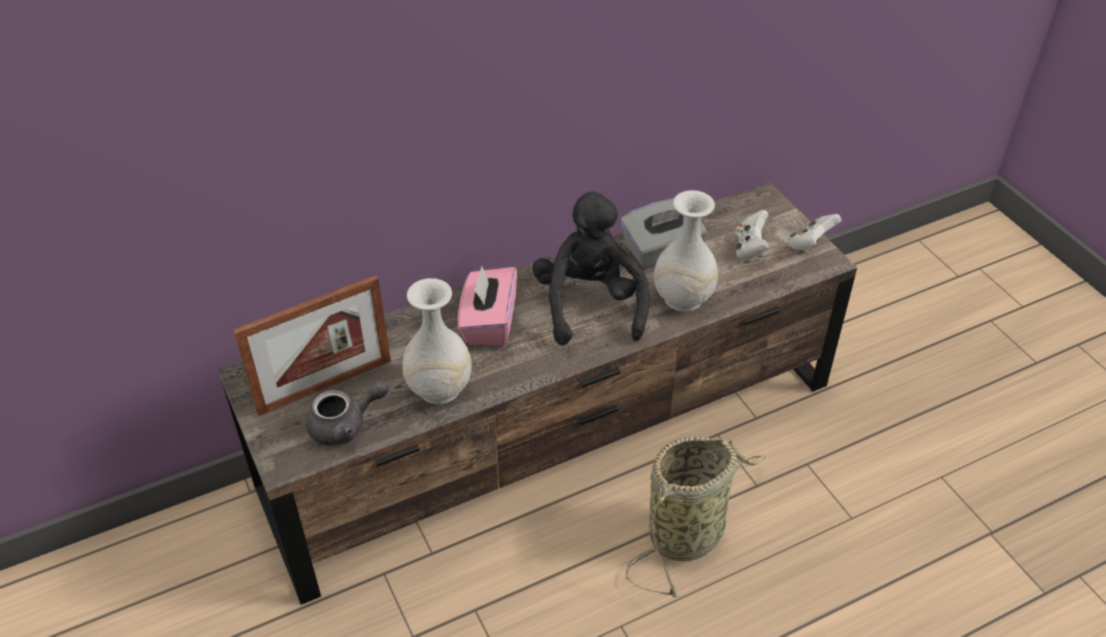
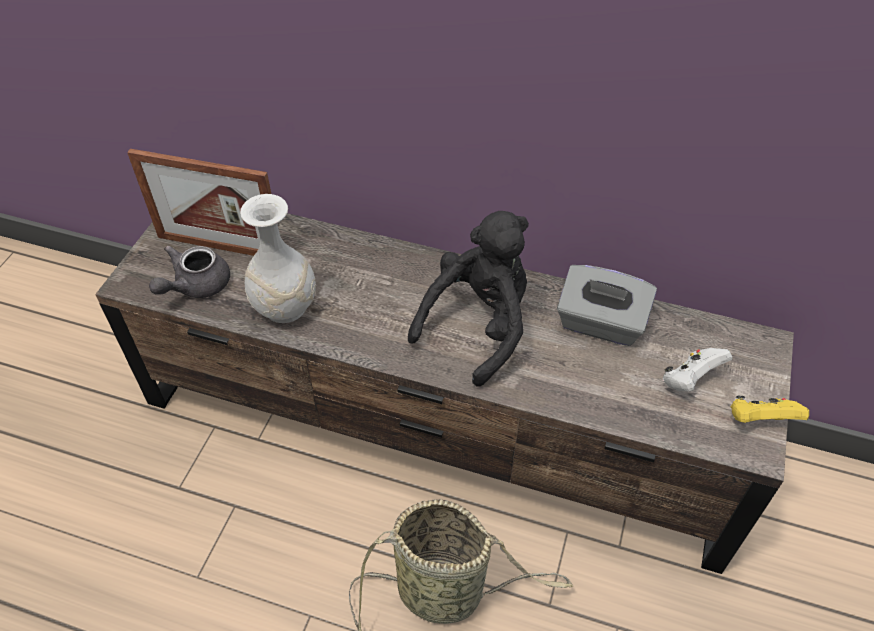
camera: 45 degrees right, 5 degrees up
(346, 425) = (195, 286): grey teapot -> grey teapot turned 105 degrees clockwise
(488, 323) = (383, 283): pink tissue box -> none
(682, 298) = (564, 380): white vase -> none
(810, 244) = (759, 421): white game controller -> yellow game controller

